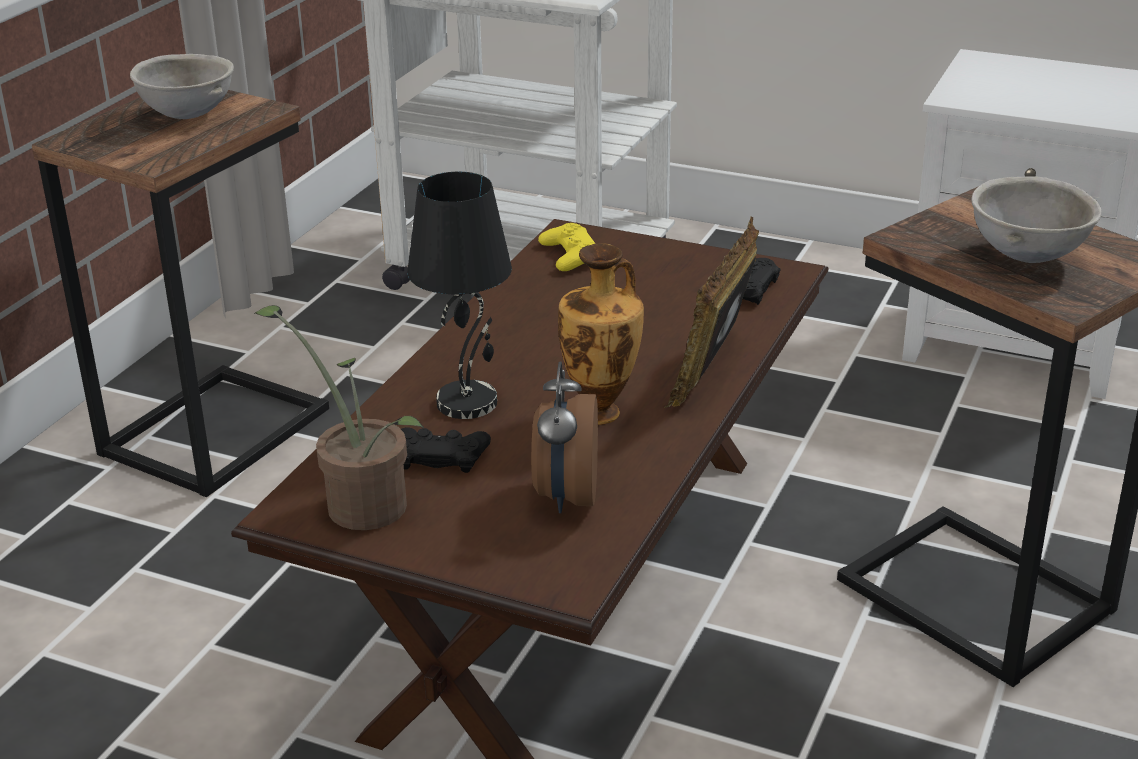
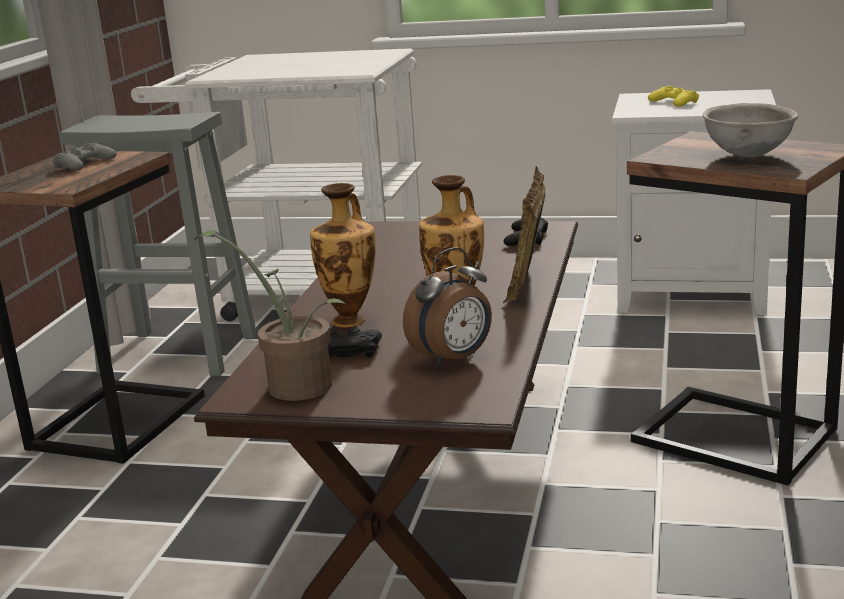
camera: 10 degrees left, 10 degrees down
(189, 115) = (85, 164): grey bowl -> grey game controller
(320, 333) = (181, 353): none -> grey stool
(467, 401) = (351, 320): black table lamp -> vase
(565, 496) = (454, 359): alarm clock -> alarm clock turned 120 degrees counterclockwise
(570, 255) = (389, 237): yellow game controller -> yellow game controller (673, 102)

